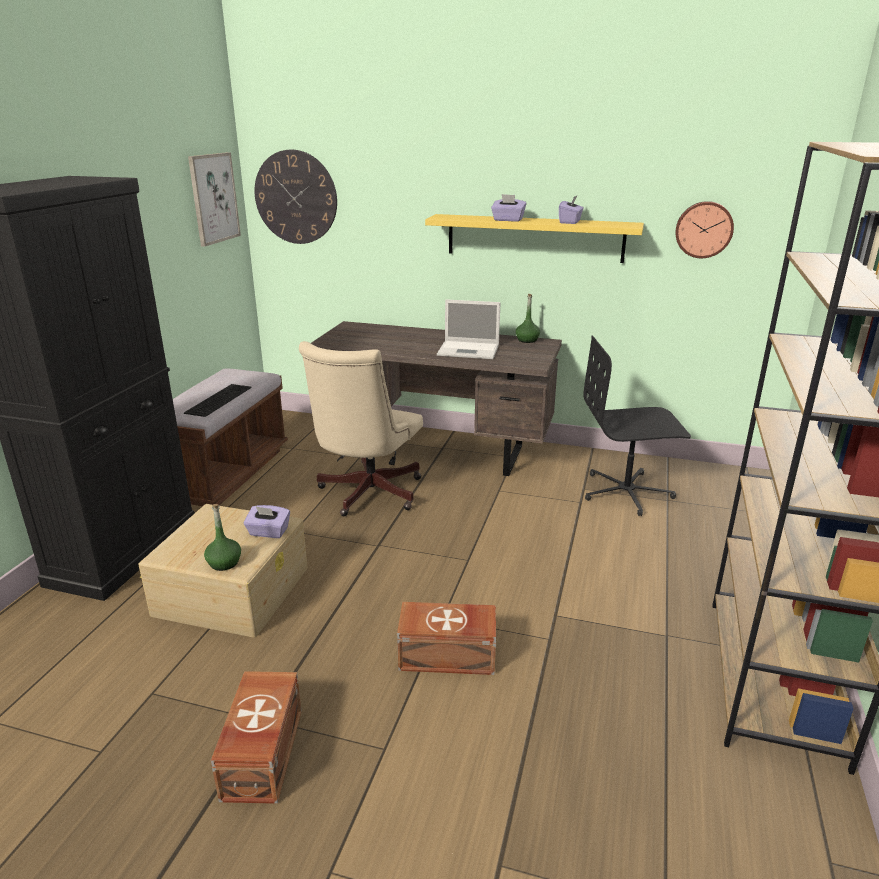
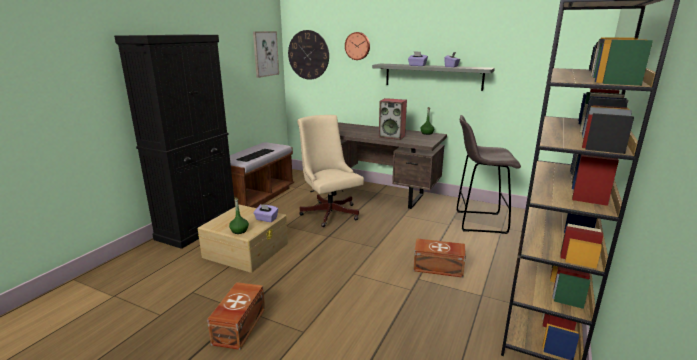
camera: 10 degrees right, 5 degrees down
(366, 494) = (329, 212): beige office chair -> beige office chair turned 120 degrees clockwise
(448, 656) = (351, 292): brown storage box -> brown storage box (438, 268)
(469, 350) = (392, 136): laptop -> speaker
(534, 238) = (433, 76): yellow shelf -> grey shelf
(627, 492) = (478, 222): black office chair -> grey stool
(704, 229) = (529, 71): wall clock -> wall clock (357, 46)

